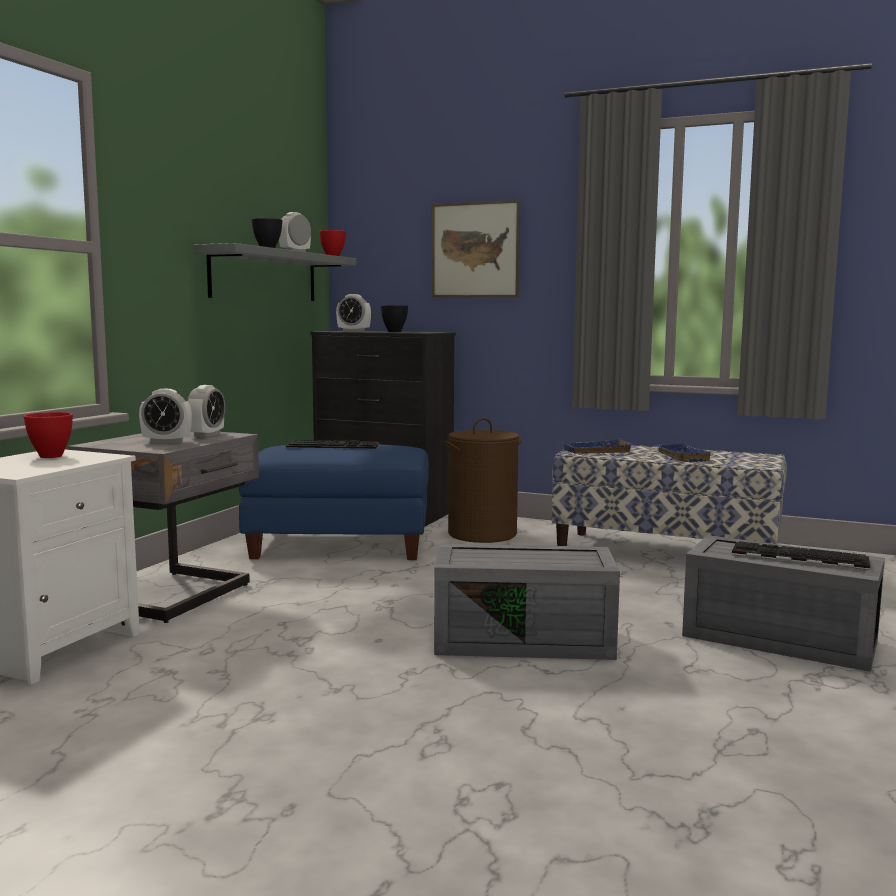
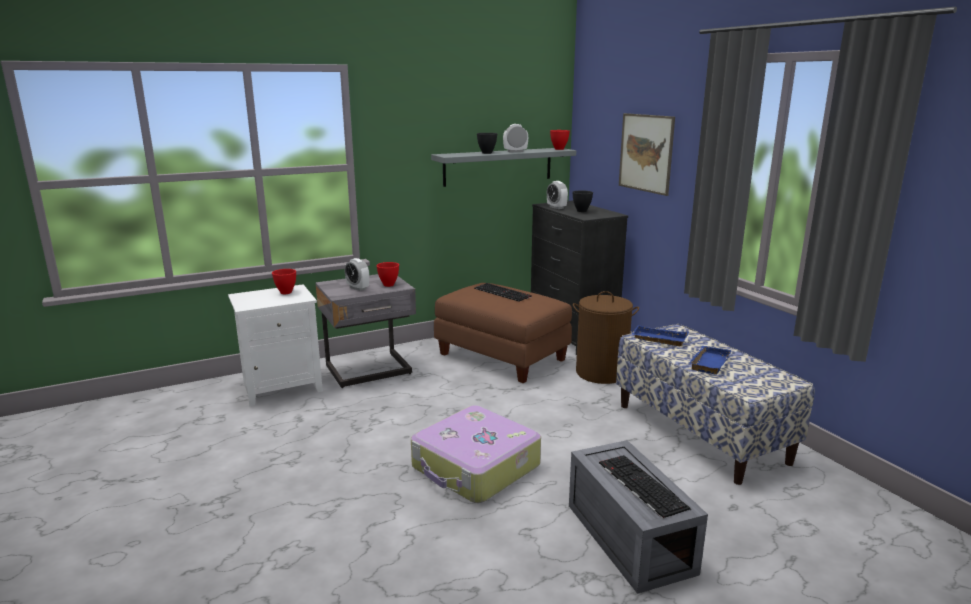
camera: 40 degrees right, 10 degrees up
(207, 435) = (389, 285): alarm clock -> red bowl
(341, 544) = (503, 357): blue ottoman -> brown ottoman
(526, 639) = (475, 468): grey storage box -> suitcase

